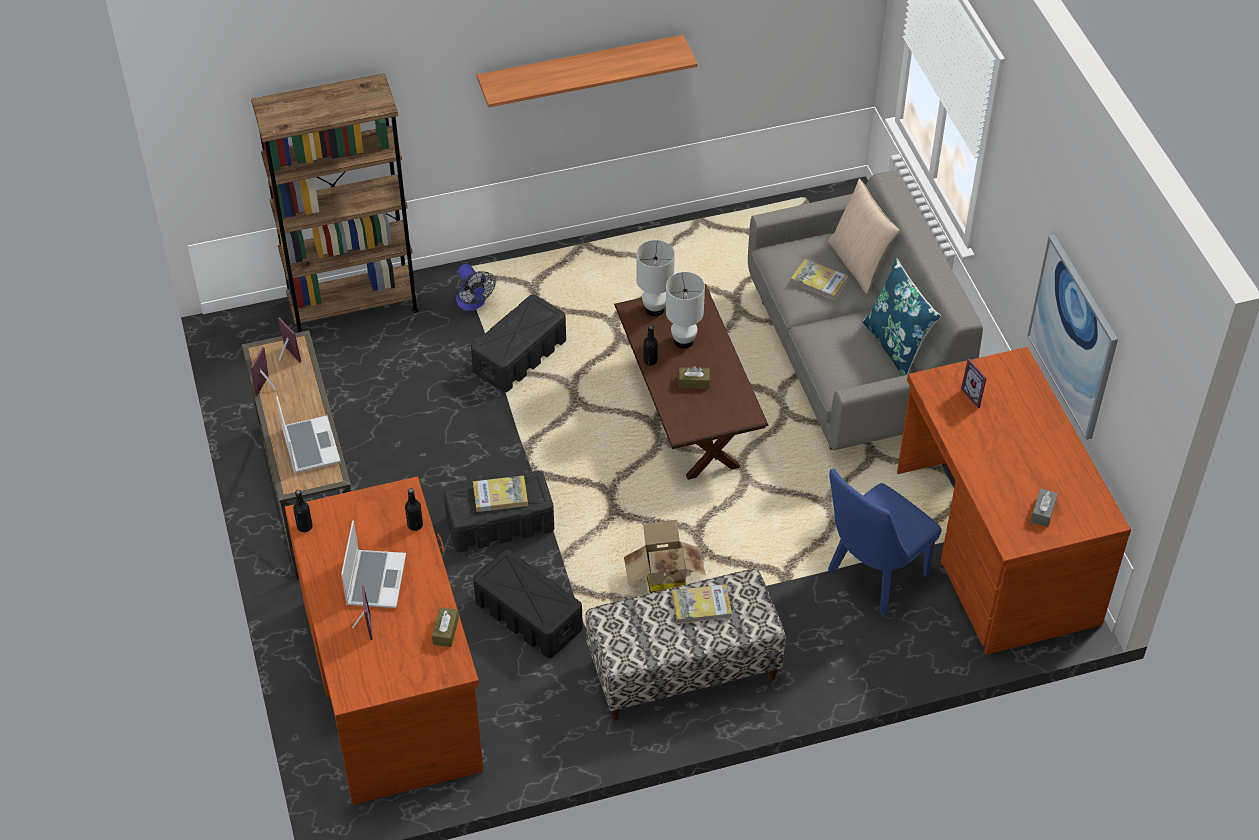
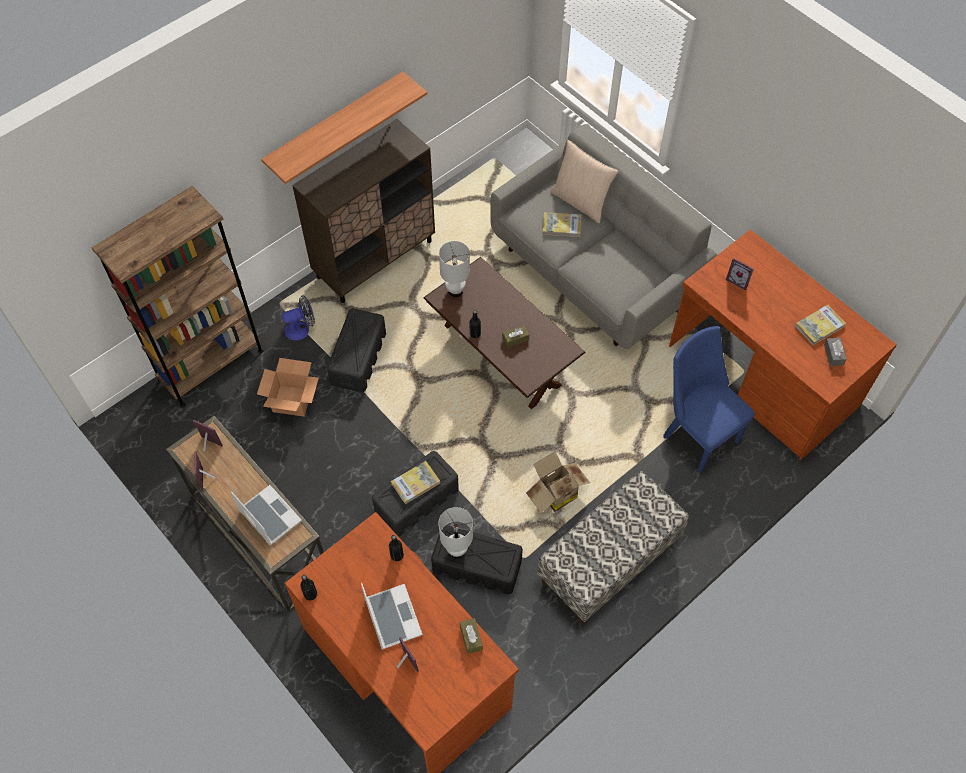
camera: 25 degrees left, 10 degrees up
(420, 373) = (291, 401): none -> cardboard box
(473, 303) = (301, 329): fan -> fan turned 60 degrees counterclockwise
(599, 259) = (375, 259): none -> brown cabinet
(684, 341) = (490, 309): white table lamp -> white table lamp (457, 550)
(701, 606) = (620, 518): book -> book (819, 326)
(872, 578) = (696, 434): blue chair -> blue chair turned 120 degrees clockwise
(896, 345) = (641, 256): blue pillow -> none
(1073, 336) = (809, 217): picture -> none

